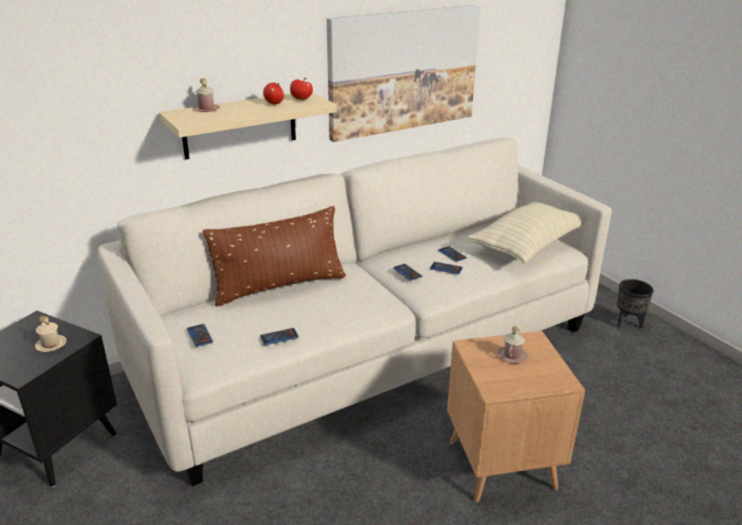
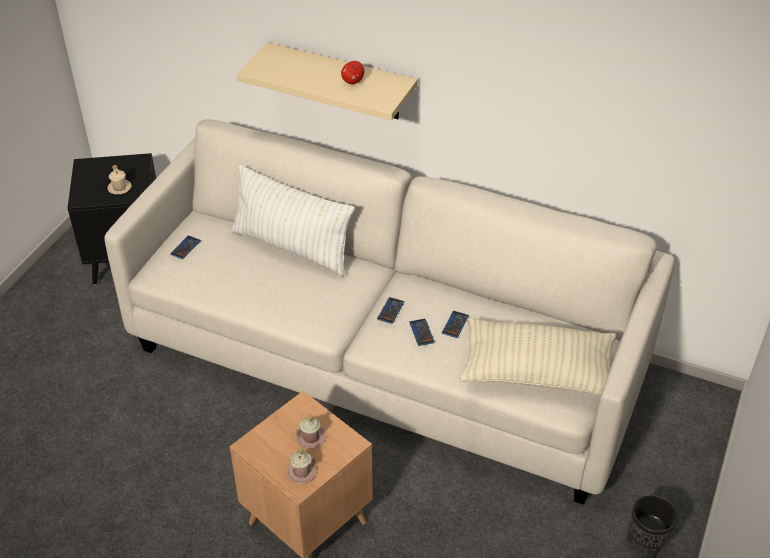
camera: 55 degrees right, 15 degrees up
(206, 109) = (297, 59): pink mug -> pink mug (301, 472)
(279, 286) = (292, 248): brown pillow -> white pillow
(279, 337) = (219, 288): phone -> none
(301, 99) = (381, 89): apple -> none
(403, 71) = (540, 102): picture -> none

